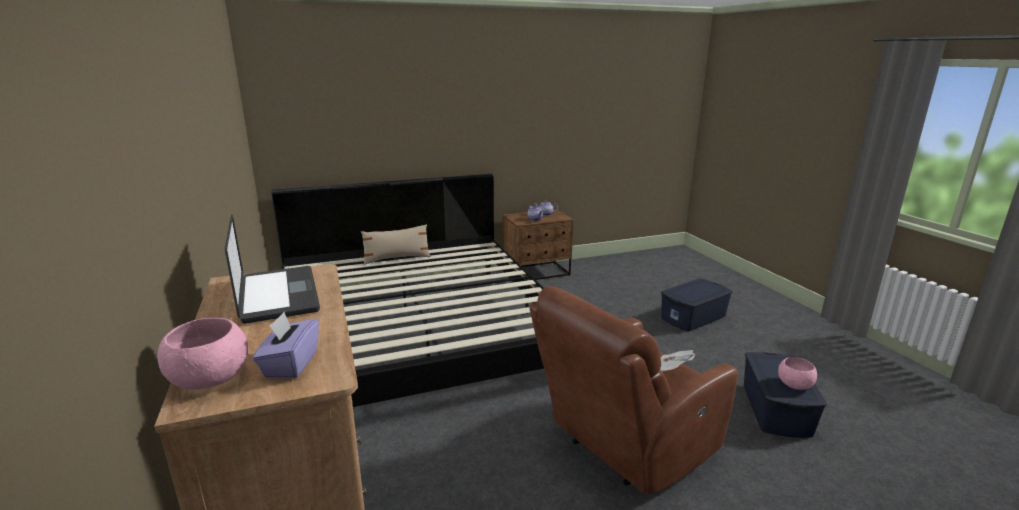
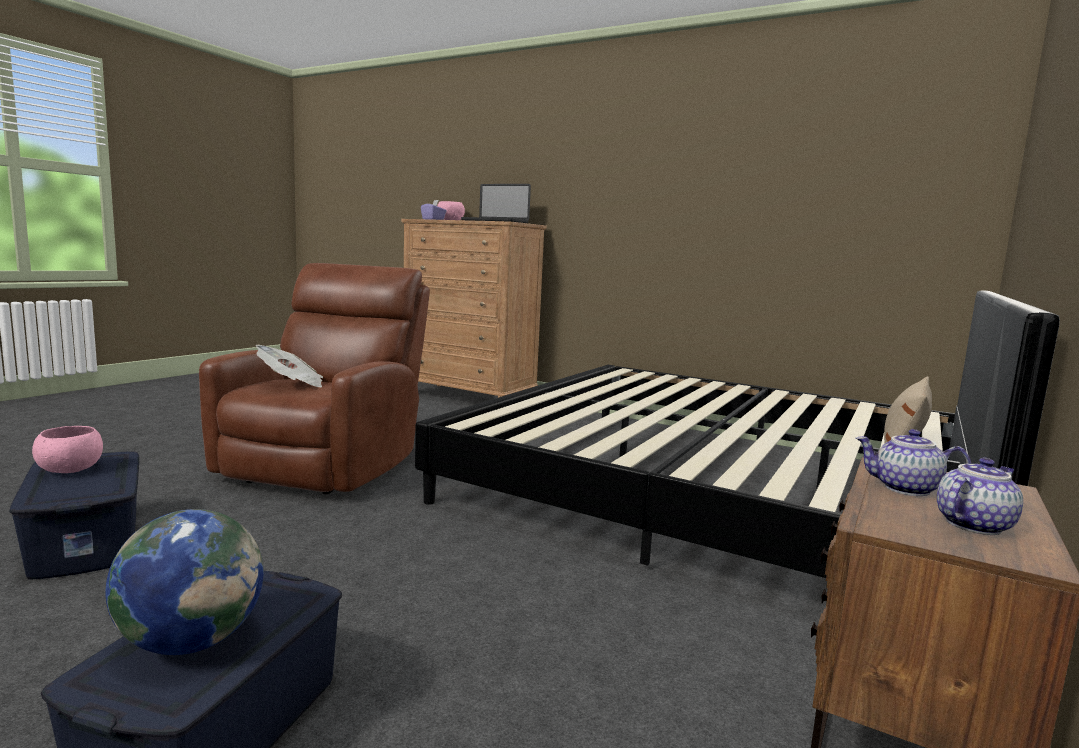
camera: 140 degrees right, 10 degrees down
(701, 290) = (192, 642): none -> globe

